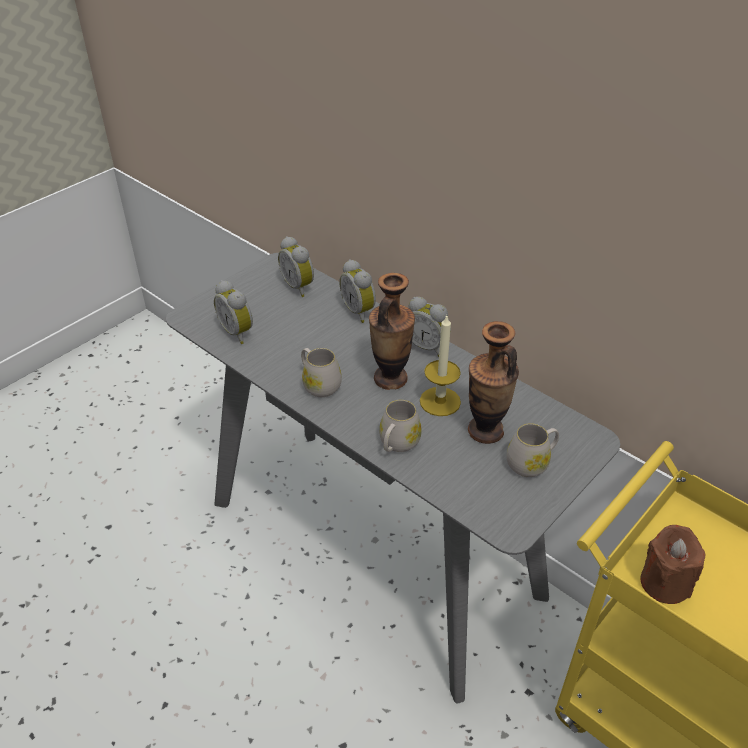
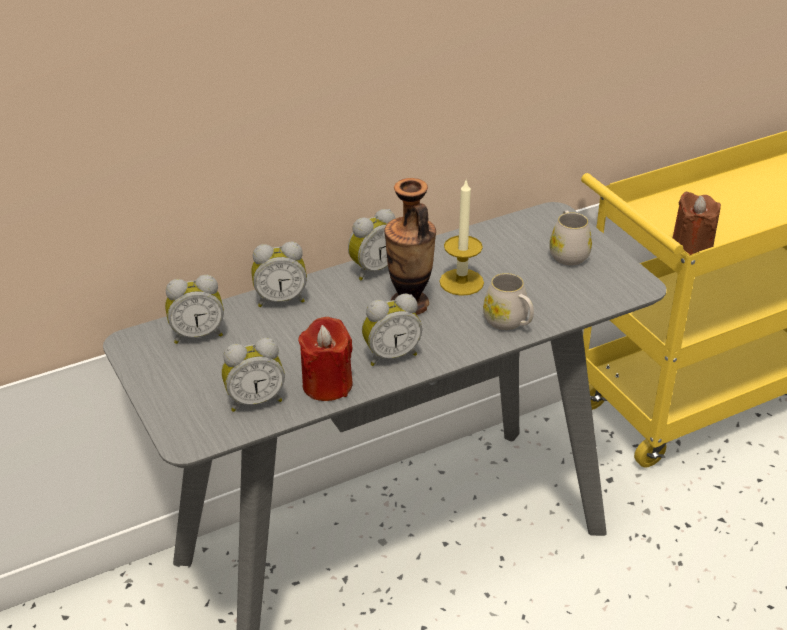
camera: 70 degrees left, 5 degrees down
(269, 361) = (327, 385): none -> red candle
(319, 384) = (390, 355): white mug -> alarm clock
(485, 431) = (515, 266): vase -> none

